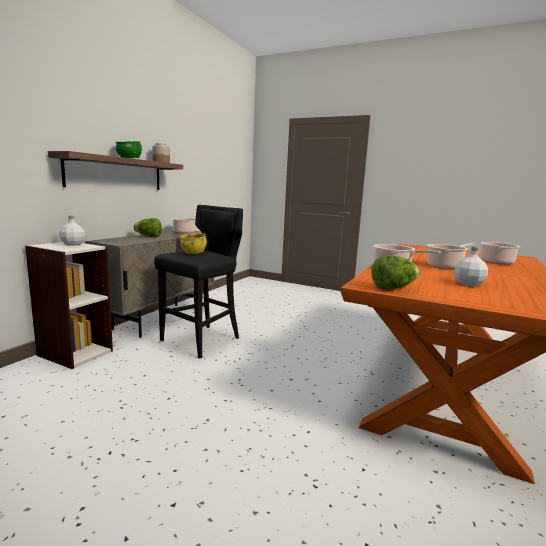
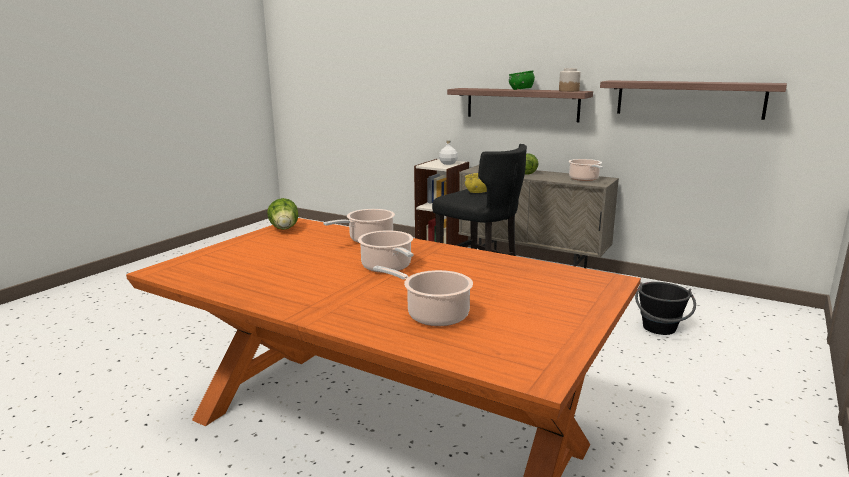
camera: 95 degrees right, 5 degrees up
(207, 172) = (688, 99): none -> shelf
(278, 302) = (660, 330): none -> black bucket
(469, 284) = (288, 258): white bottle -> none

